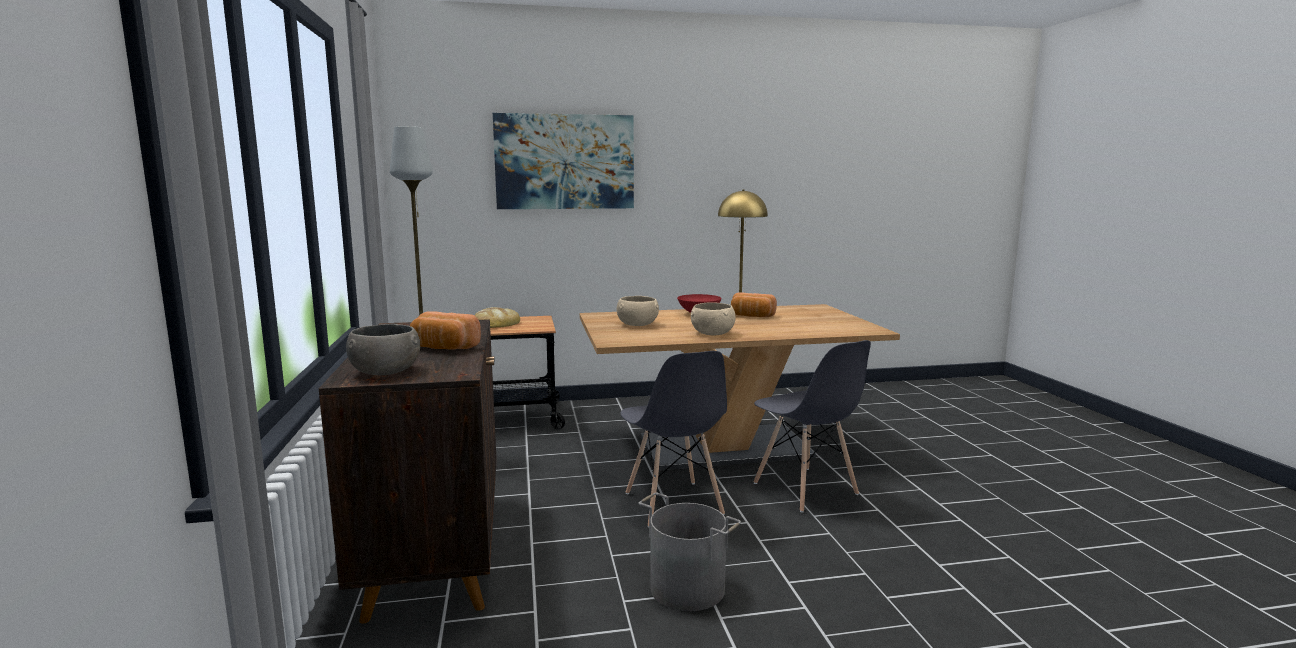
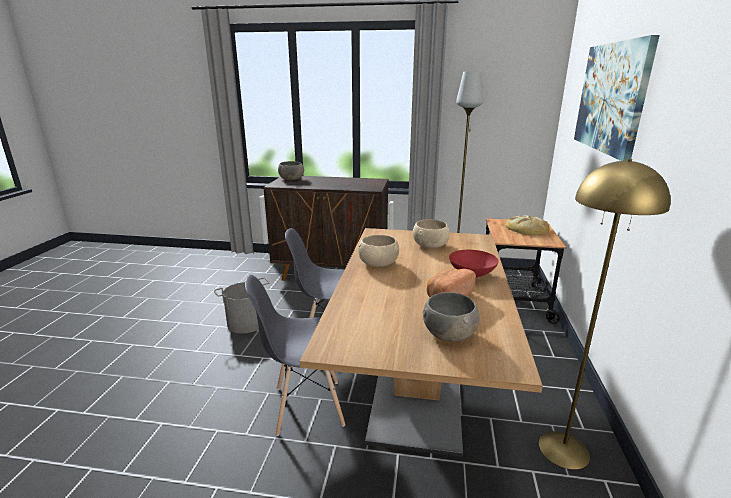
camera: 110 degrees right, 10 degrees up
(443, 348) = (320, 184): bread -> none
(804, 314) = (449, 333): none -> grey bowl

